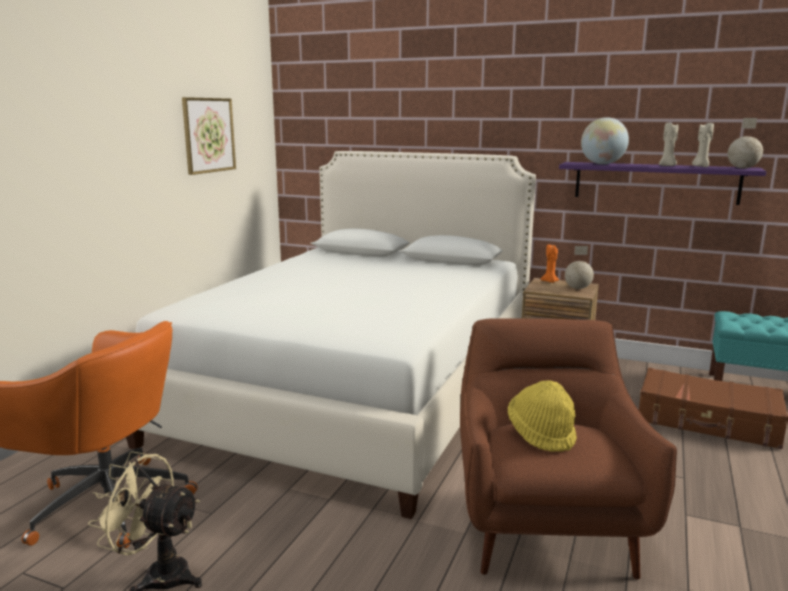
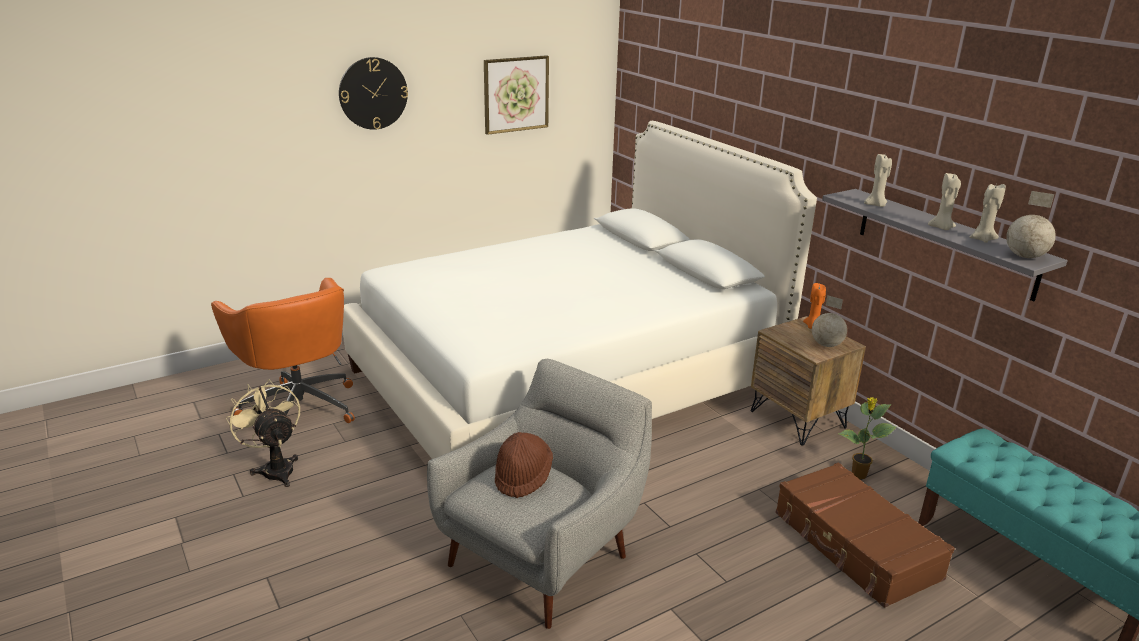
camera: 35 degrees right, 10 degrees up
(87, 124) = (373, 93): none -> wall clock
(541, 434) = (522, 477): yellow hat -> brown hat
(544, 524) = (543, 556): brown armchair -> grey armchair
(602, 164) = (876, 205): globe -> beige candle
(640, 381) = (858, 475): none -> potted plant
(655, 182) = (945, 242): purple shelf -> grey shelf

